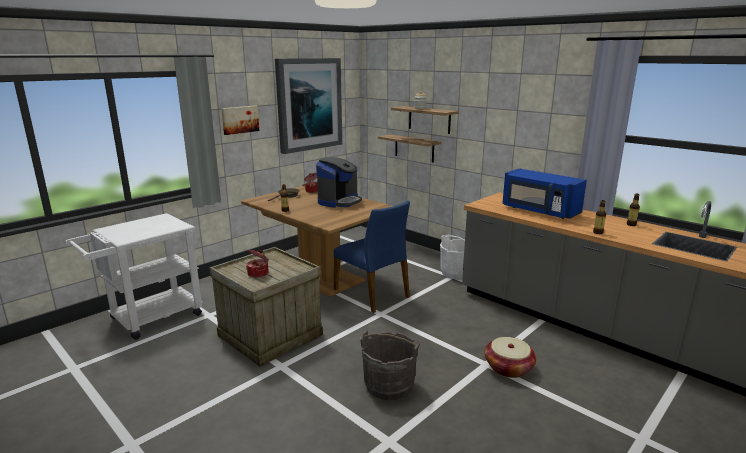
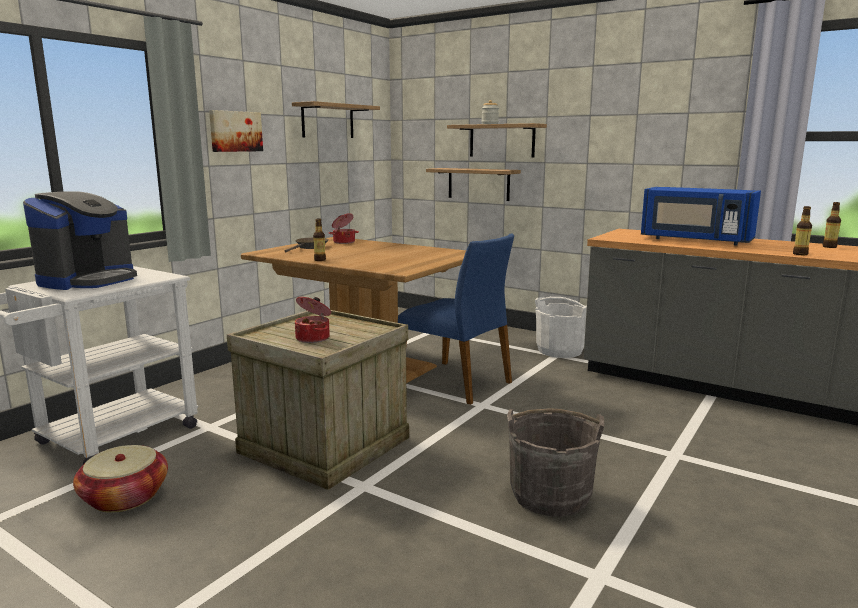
camera: 10 degrees left, 5 degrees down
(309, 104) = (328, 121): picture -> shelf
(339, 201) = (393, 250): coffee machine -> coffee machine (89, 280)
(508, 368) = (708, 456): basket -> basket (125, 497)

